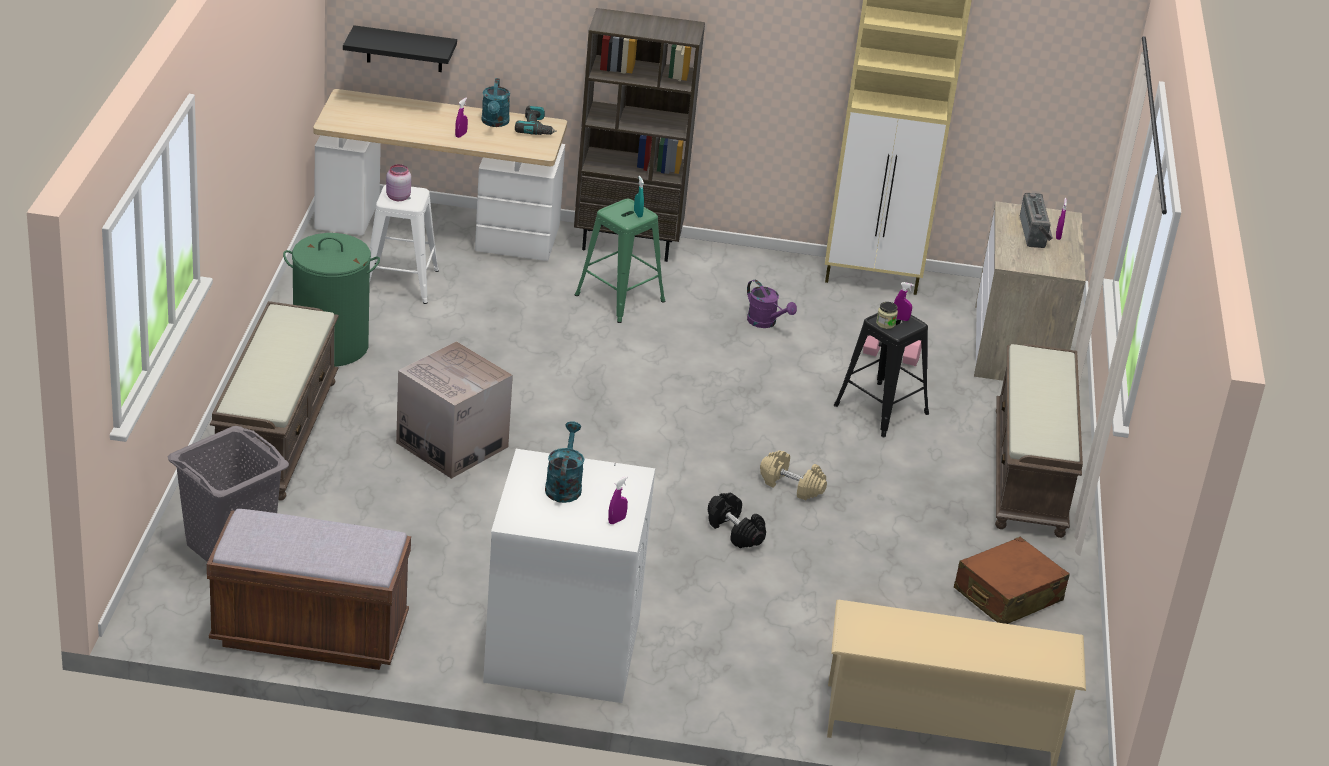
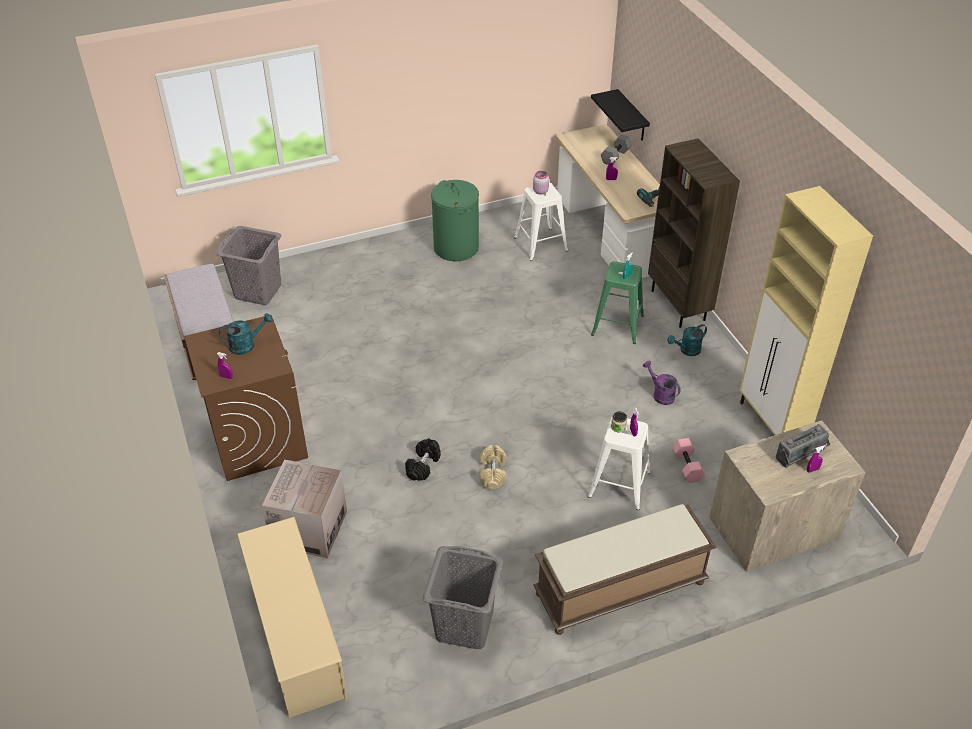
camera: 65 degrees right, 10 degrees up
(276, 433) = (363, 264): brown bench -> none
(416, 112) = (616, 156): none -> grey dumbbell
(452, 445) = (407, 324): cardboard box -> cardboard box (309, 529)
(495, 123) = (640, 184): turquoise watering can -> turquoise watering can (687, 350)
(561, 650) = (257, 438): white washing machine -> brown washing machine
(766, 323) = (660, 394): purple watering can -> purple watering can turned 120 degrees clockwise
(881, 410) = (618, 484): black stool -> white stool
(1007, 595) = (464, 625): brown suitcase -> grey laundry basket

